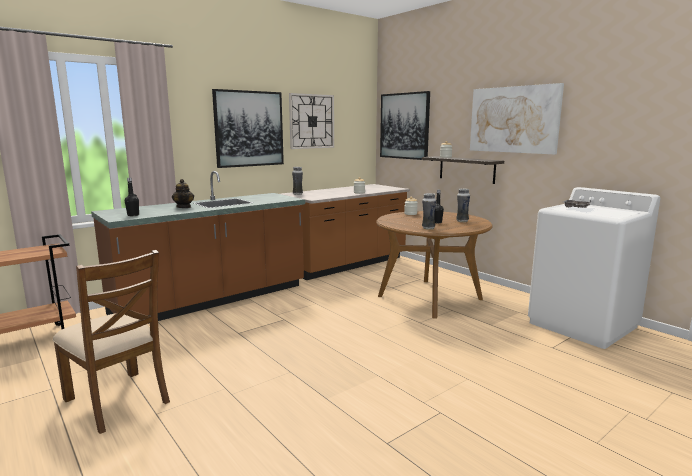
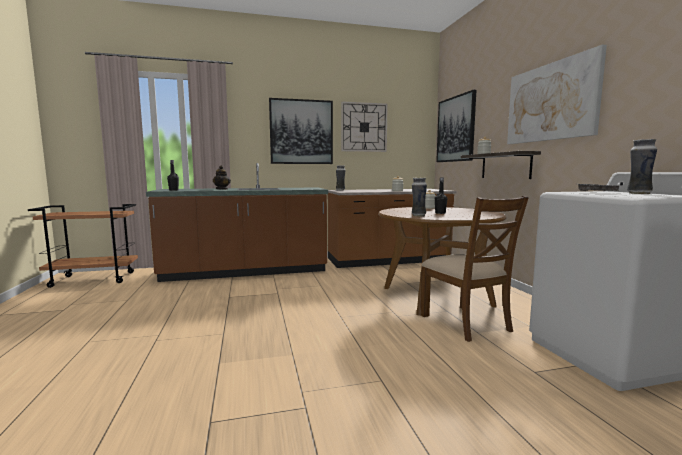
camera: 25 degrees right, 5 degrees down
(118, 400) = (83, 326): brown chair -> brown chair (466, 323)
(462, 221) = (471, 214): vase -> vase (638, 193)

